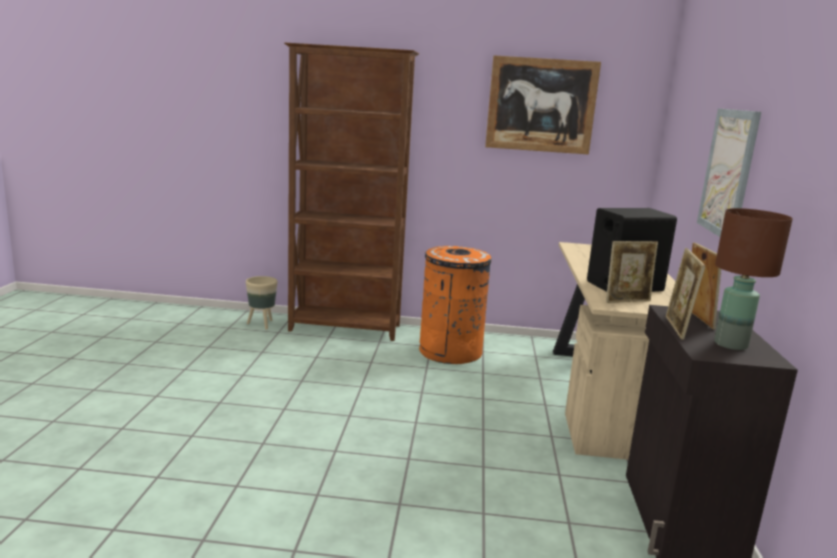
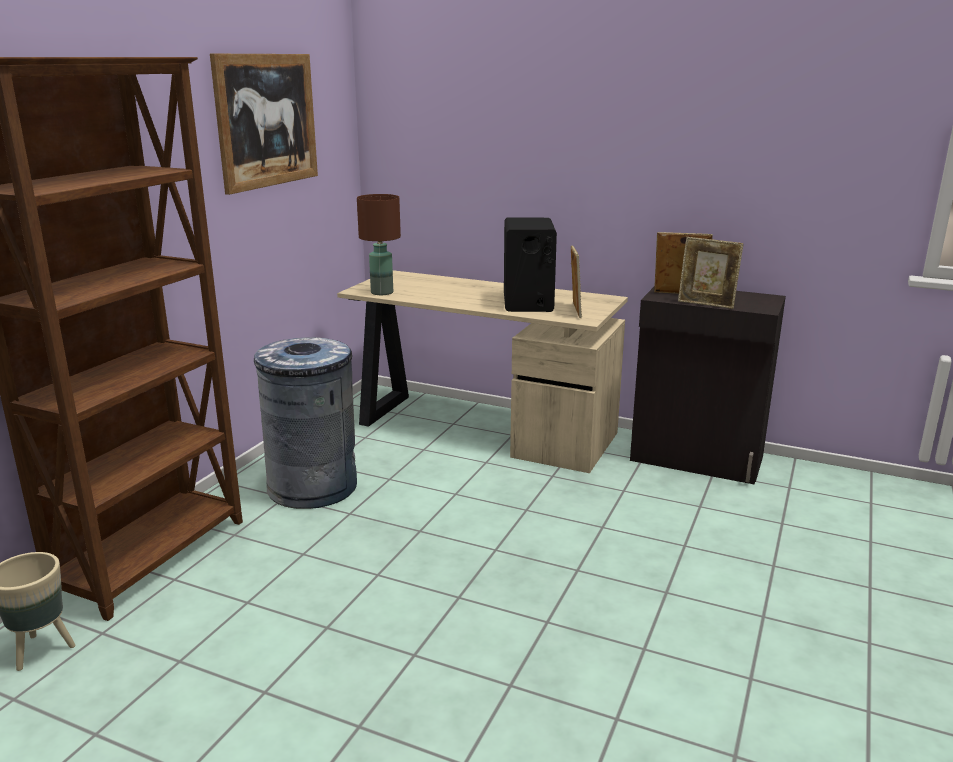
camera: 70 degrees left, 5 degrees up
(450, 351) = (313, 487): orange trash can -> grey trash can
(728, 173) = (575, 165): picture -> none
(730, 345) = (741, 299): brown table lamp -> brown table lamp (382, 293)

